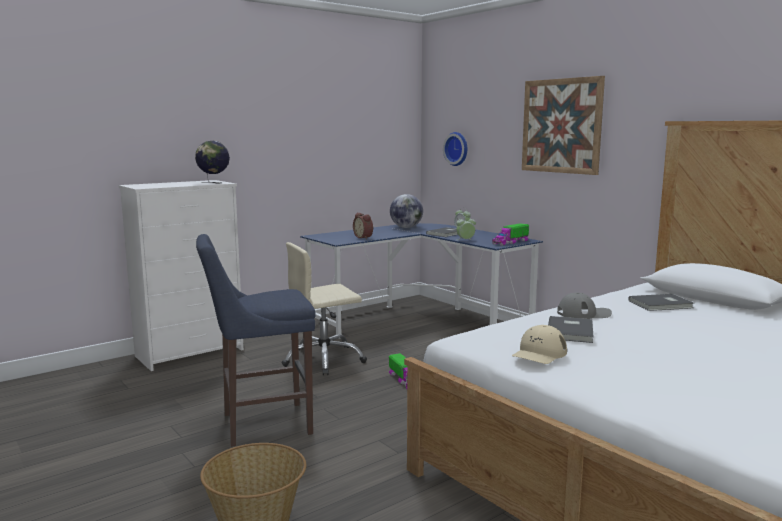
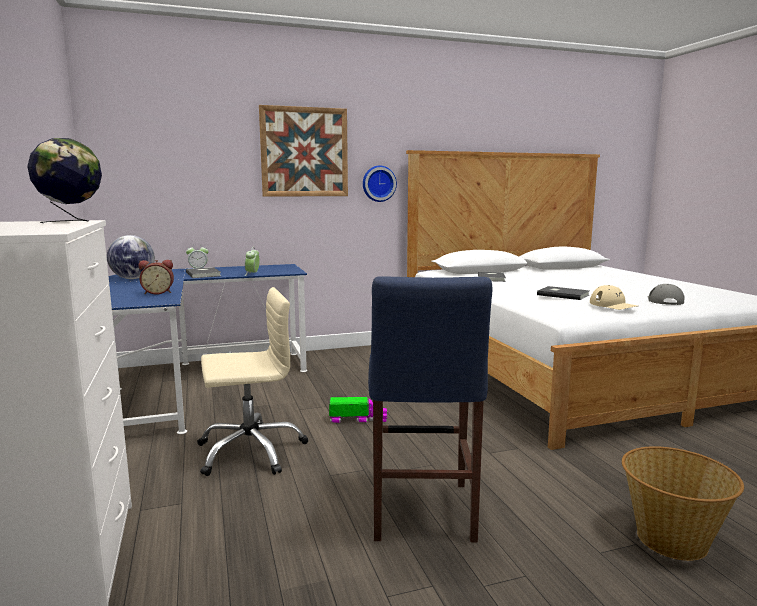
camera: 70 degrees left, 0 degrees up
(324, 359) = (250, 451): beige office chair -> beige office chair turned 105 degrees counterclockwise
(457, 149) = (157, 177): wall clock -> wall clock (378, 183)
(510, 242) = (287, 268): toy truck -> none
(584, 313) = (509, 290): grey cap -> grey cap (664, 300)

